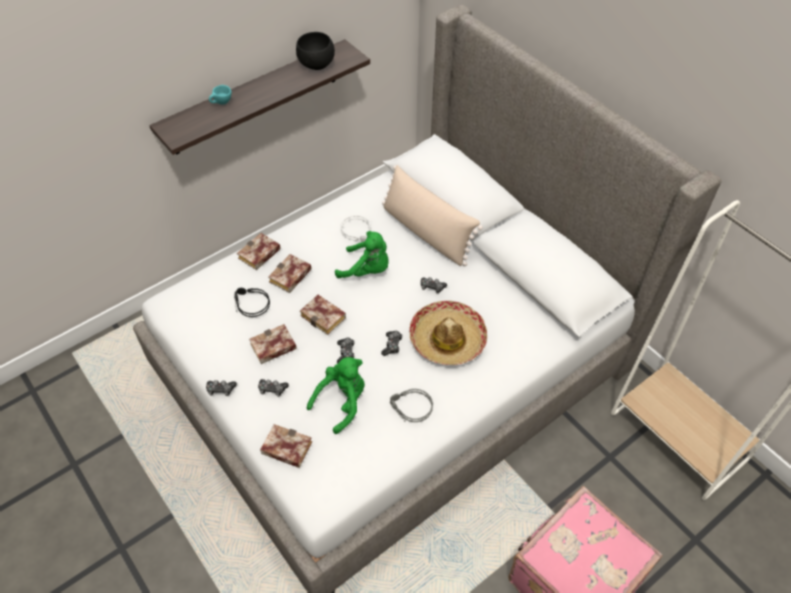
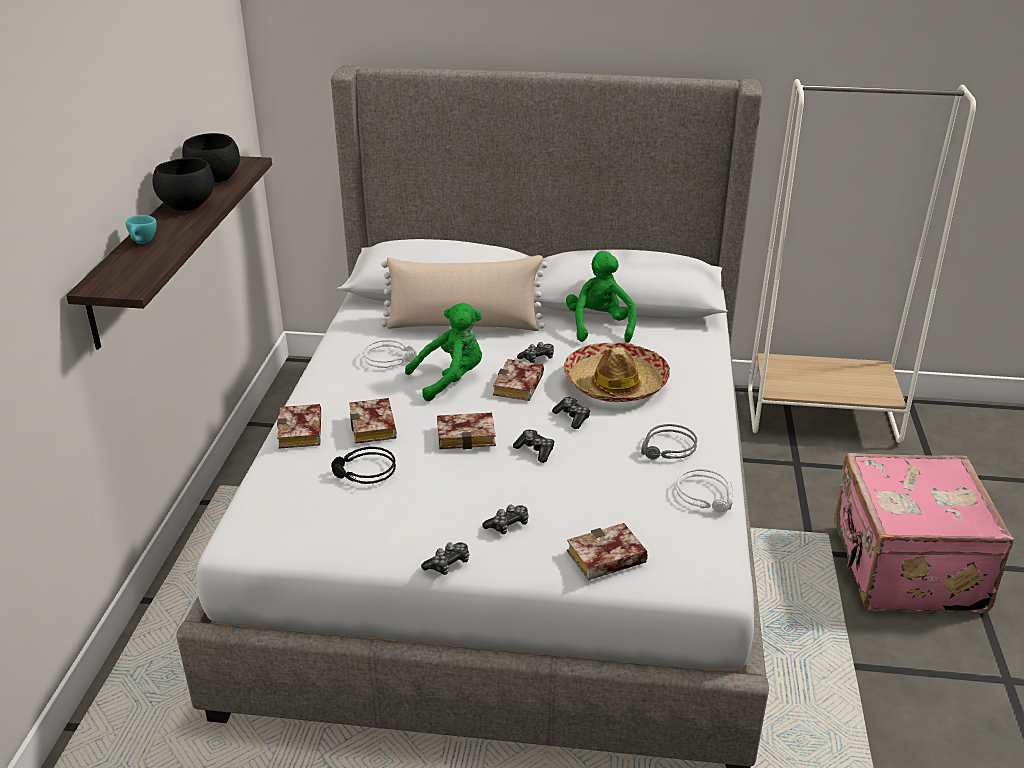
camera: 45 degrees left, 20 degrees down
(272, 348) = (450, 493): book -> book (519, 387)
(275, 82) = (186, 206): none -> black bowl
(342, 402) = (597, 487): green plush toy -> green plush toy (600, 326)
(386, 455) = (707, 496): none -> grey headphones

